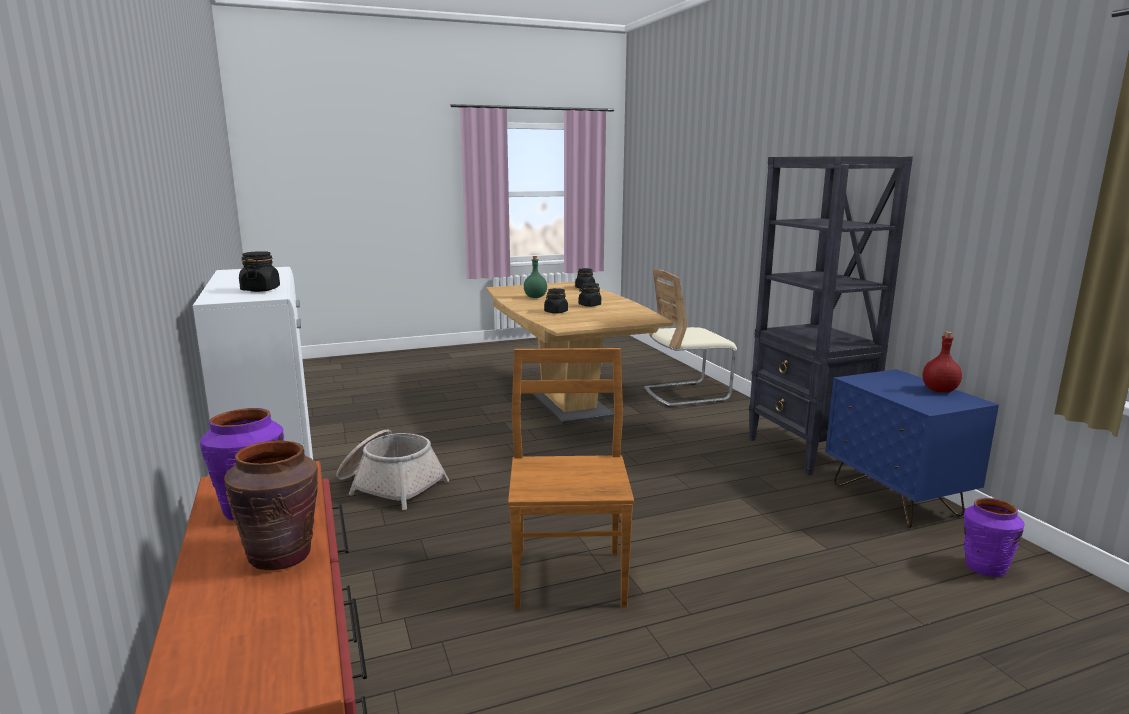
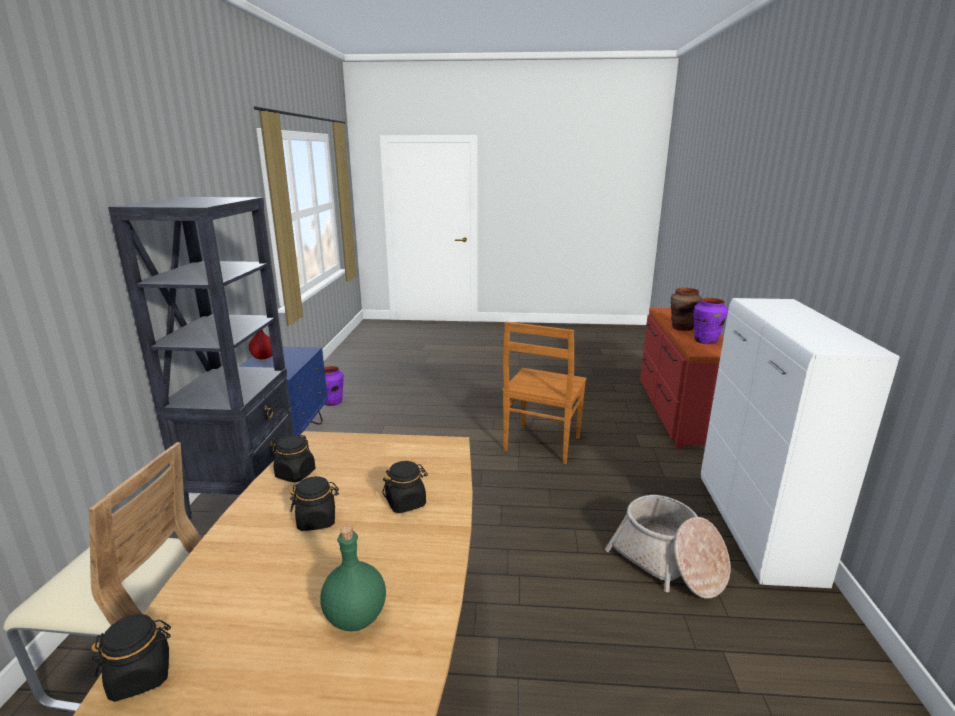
camera: 155 degrees left, 5 degrees up
(260, 289) = (770, 309): black jar -> black jar (295, 474)

